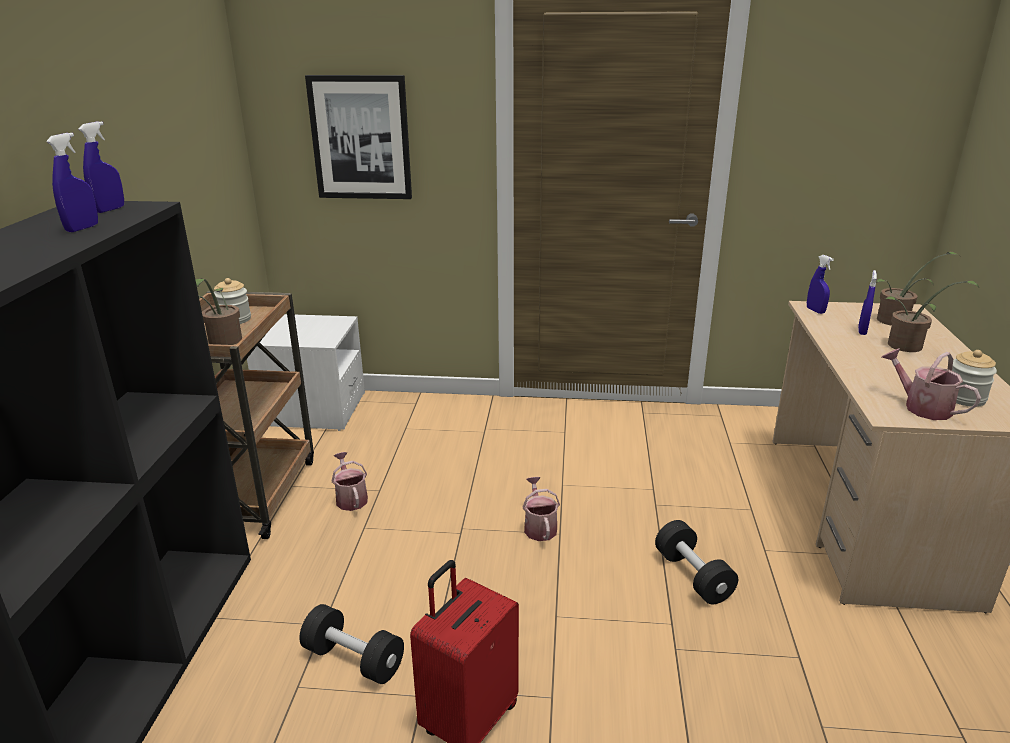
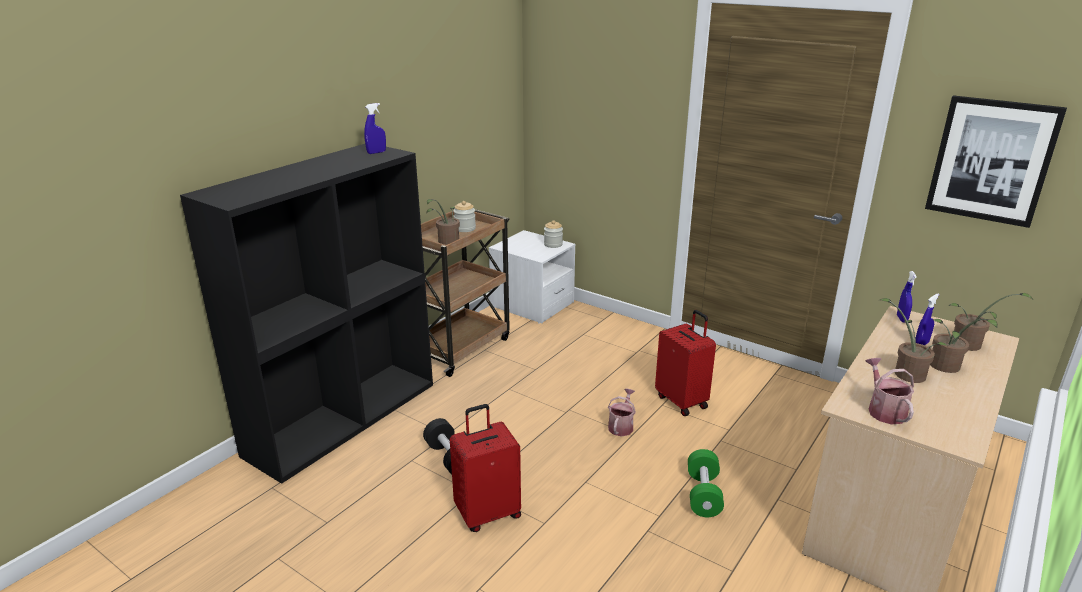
camera: 30 degrees right, 0 degrees up
(82, 228) = (351, 163): blue spray bottle -> none
(350, 498) = (514, 368): watering can -> none
(361, 138) = (594, 114): picture -> picture (991, 160)
(580, 473) = (682, 401): none -> red suitcase
(693, 576) = (703, 494): black dumbbell -> green dumbbell
(887, 362) = (905, 372): none -> potted plant
(964, 398) = (934, 415): jar -> jar (553, 244)

